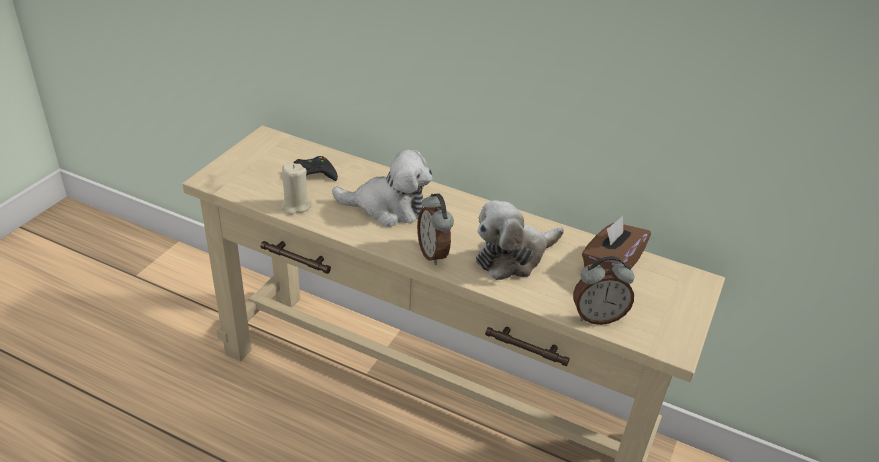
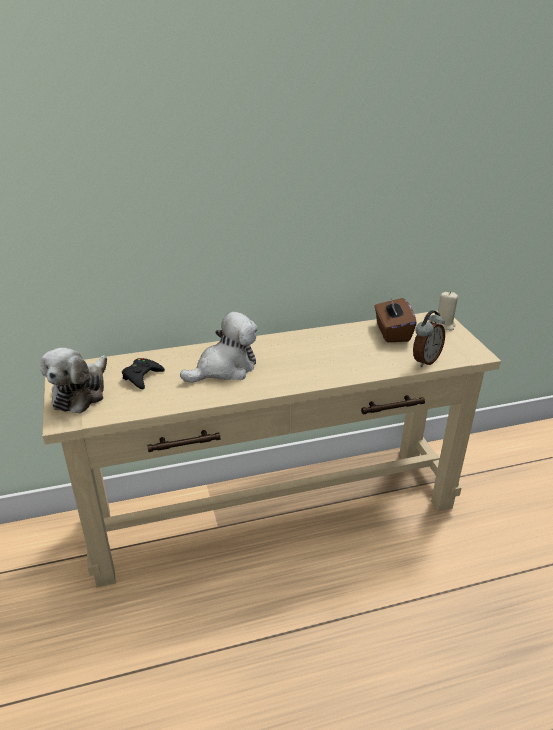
camera: 40 degrees left, 5 degrees down
(296, 206) = (161, 401): beige candle -> beige candle (444, 325)
(434, 253) = (294, 378): alarm clock -> none
(513, 257) = (339, 355): plush toy -> plush toy (81, 392)

